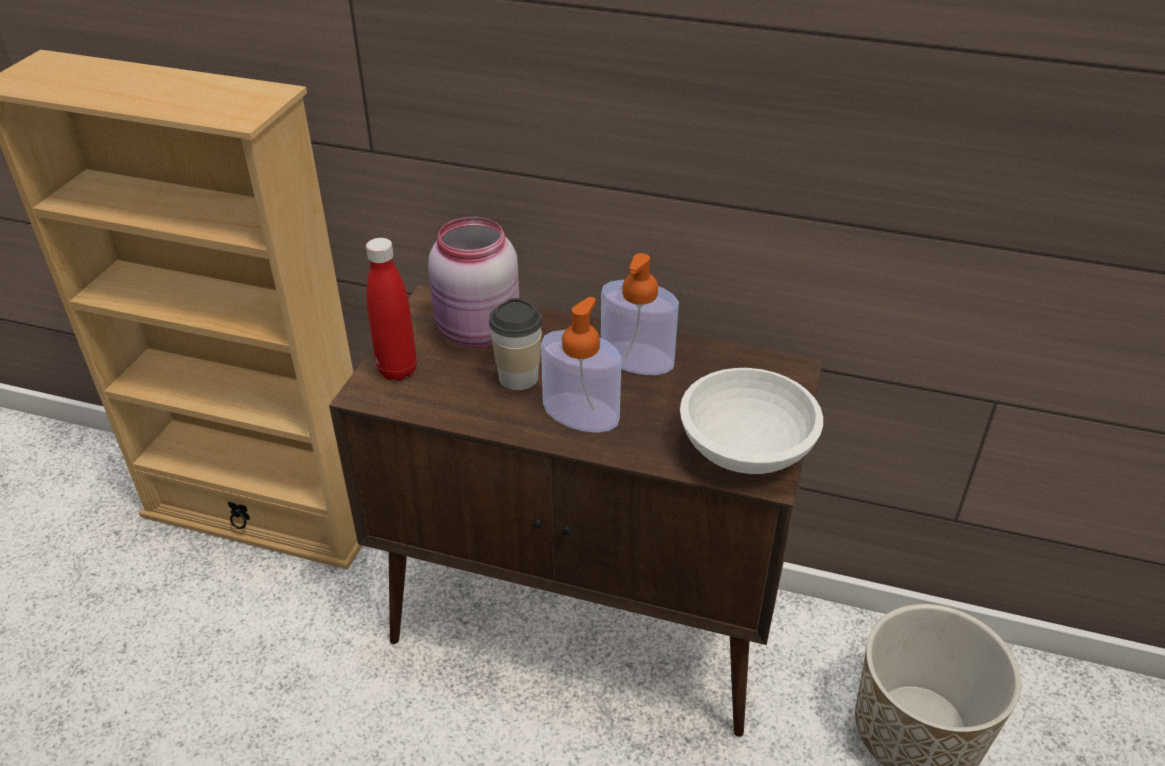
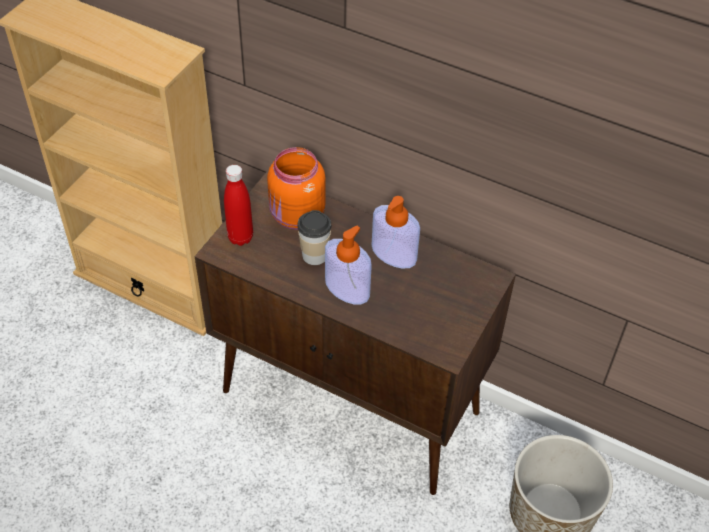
camera: 10 degrees right, 10 degrees up
(477, 332) = (296, 216): pink jar -> orange jar
(748, 449) = (443, 332): white bowl -> none

